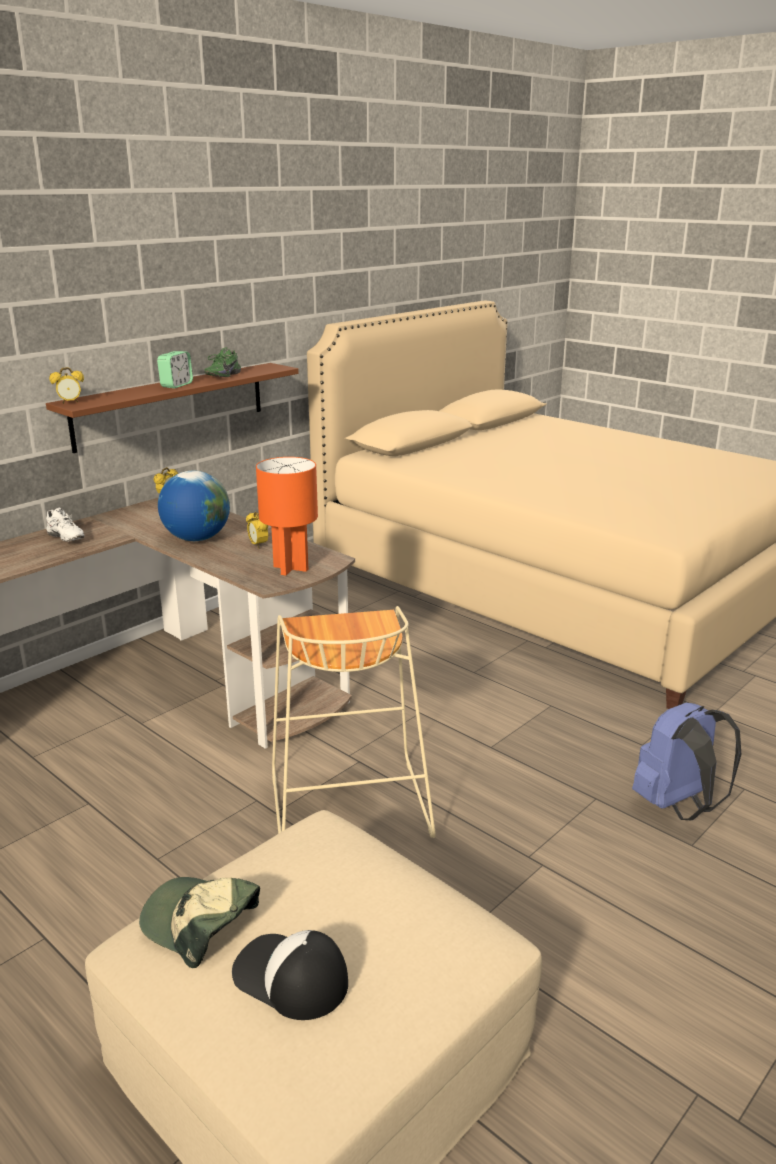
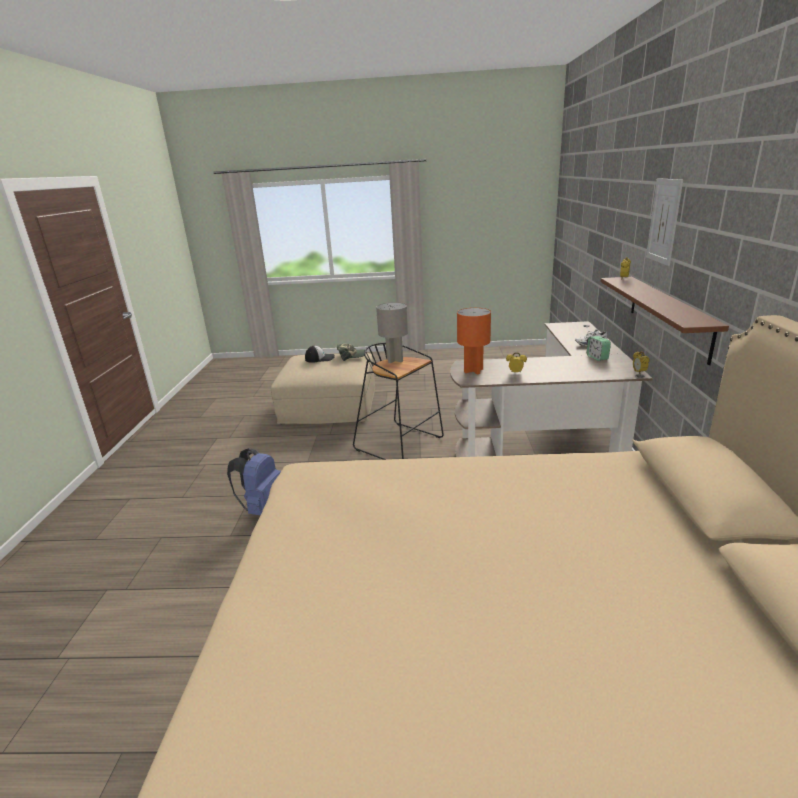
camera: 140 degrees right, 0 degrees up
(112, 295) = (664, 221): none -> picture
(176, 385) = (647, 295): alarm clock -> alarm clock (597, 357)
(197, 538) = (548, 364): globe -> none
(222, 376) = (672, 306): green shoe -> none
(327, 648) = (395, 360): none -> grey table lamp
(347, 803) = (400, 444): beige stool -> black stool

